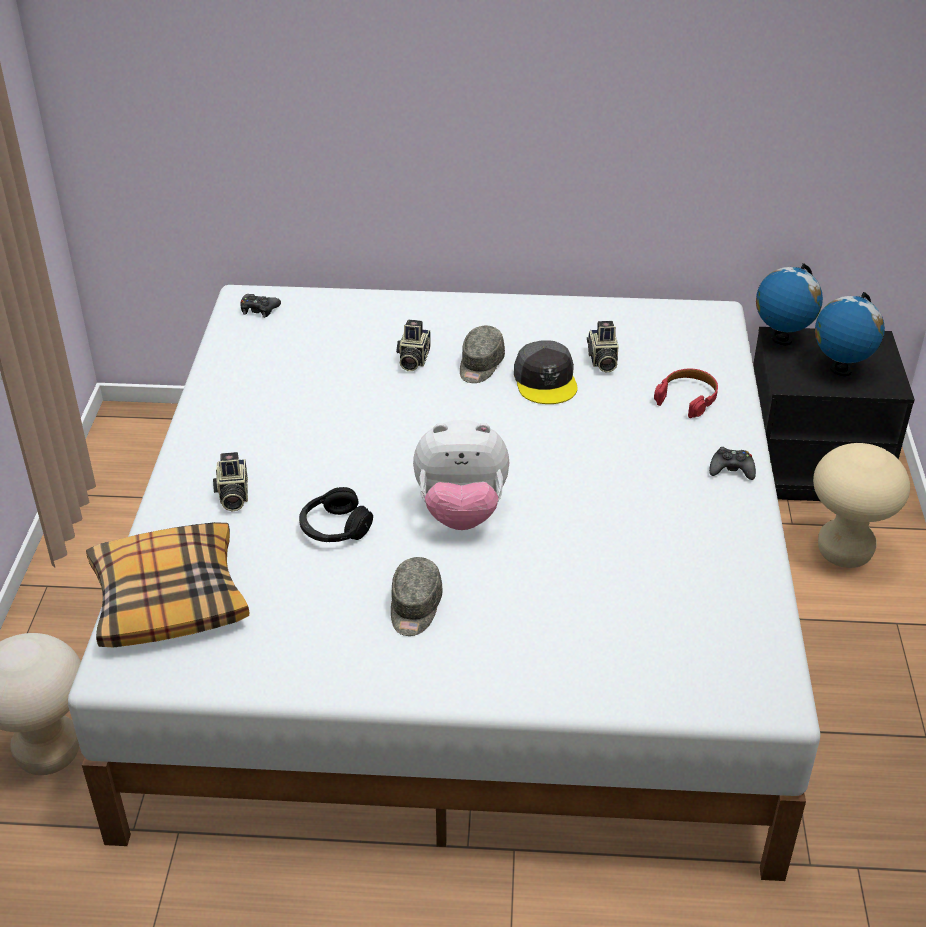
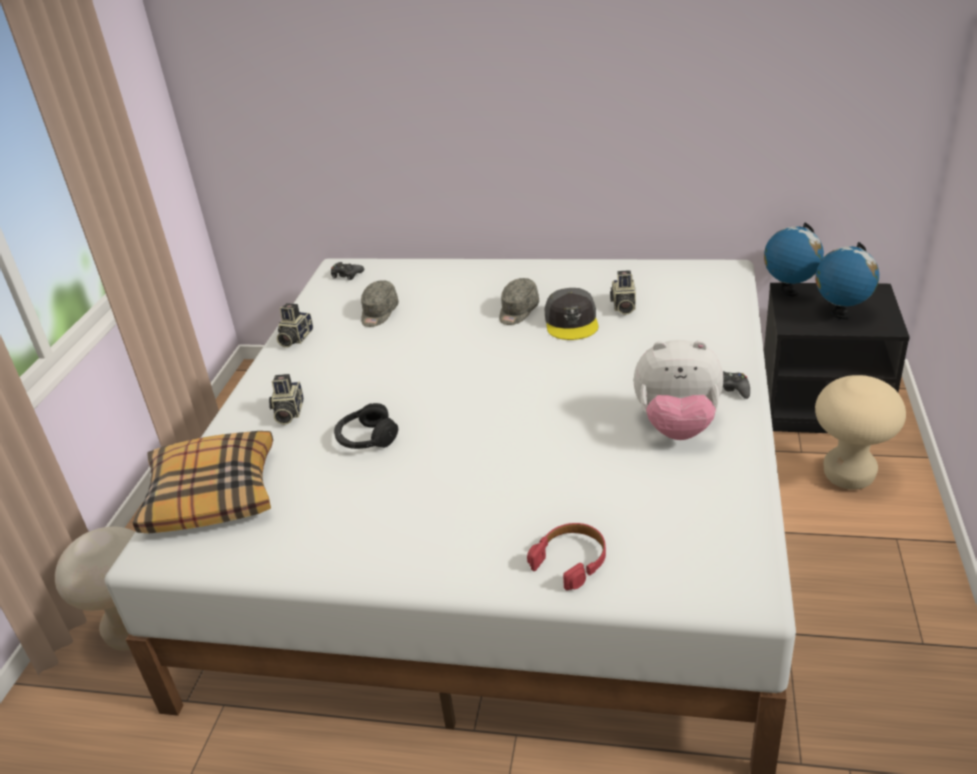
camera: 10 degrees right, 5 degrees down
(412, 359) = (462, 308): camera -> camera (294, 338)
(415, 608) = (421, 505): grey cap -> grey cap (379, 313)
(461, 512) = (478, 425): plush toy -> plush toy (677, 426)
(687, 398) = (695, 333): red headphones -> red headphones (571, 560)

